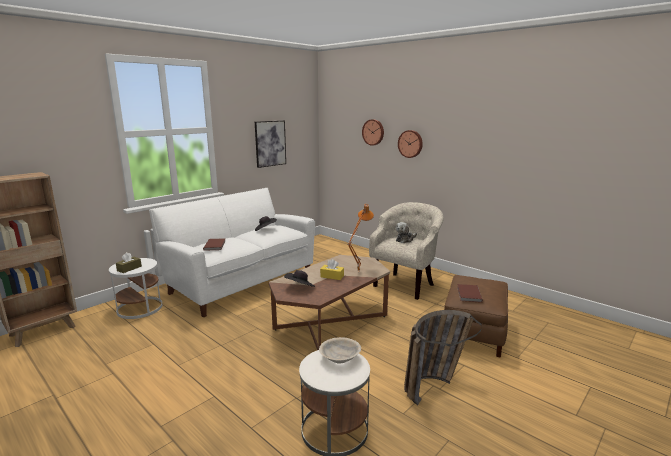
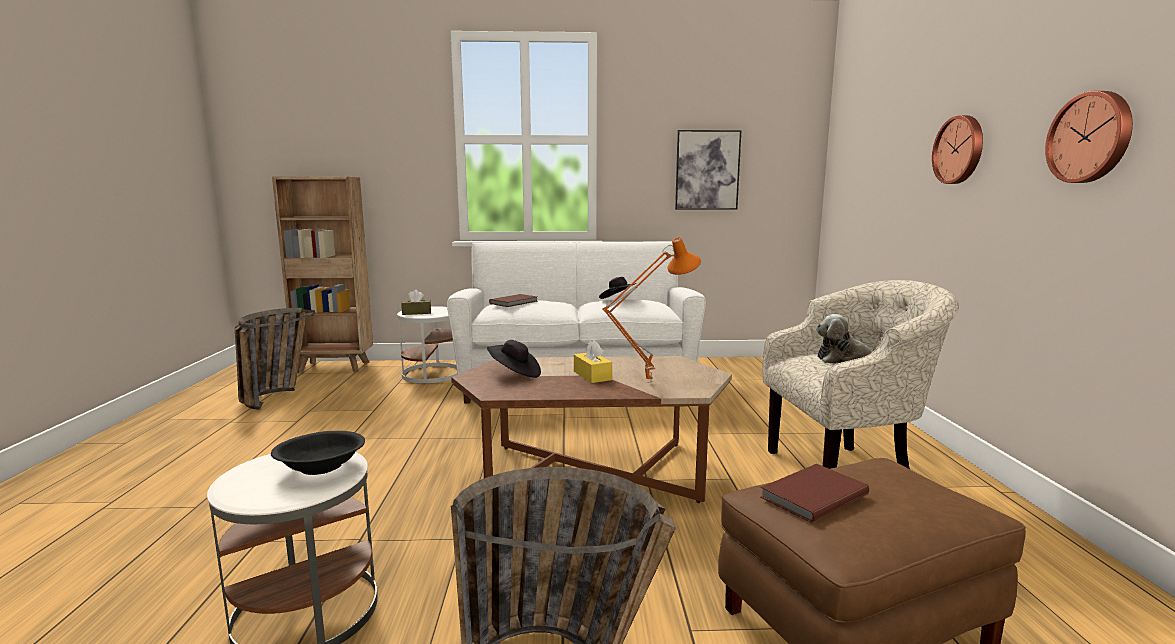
camera: 45 degrees right, 5 degrees down
(45, 367) = (276, 395): none -> basket
(340, 359) = (321, 469): beige bowl -> black bowl
(373, 132) = (899, 138): wall clock -> wall clock (1091, 137)

